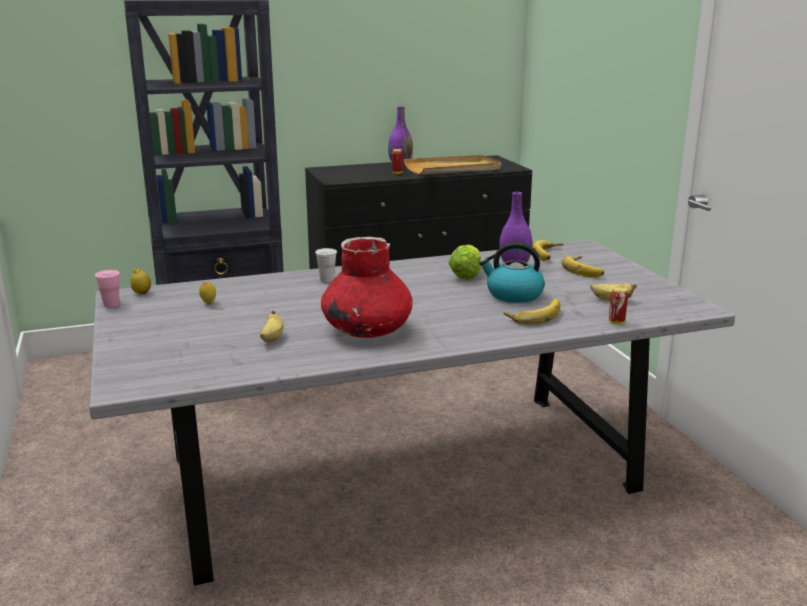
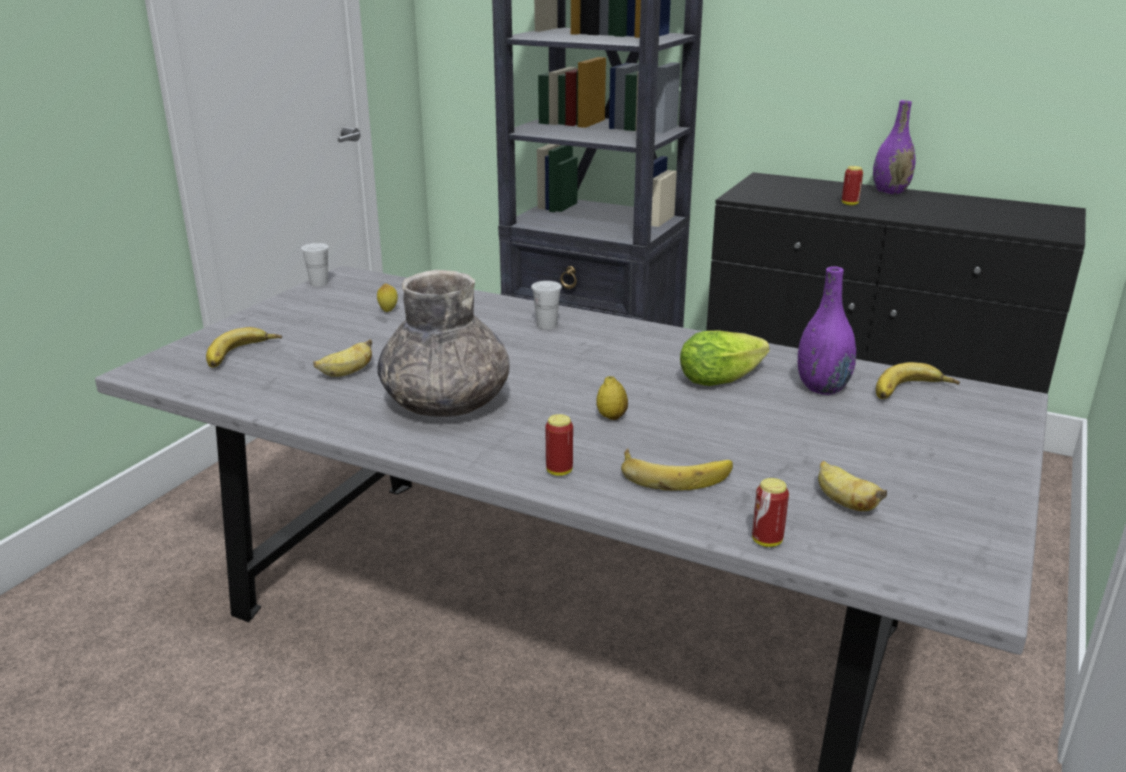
camera: 45 degrees right, 5 degrees up
(111, 304) = (319, 283): pink cup -> white cup
(142, 293) = (365, 279): lemon -> lemon (611, 417)
(367, 330) = (446, 403): red vase -> grey vase
(453, 169) = (950, 214): beige tray -> none
(489, 333) = (559, 471): none -> can
(513, 295) = (715, 431): kettle -> none
(585, 270) = (916, 437): banana -> banana (243, 354)

